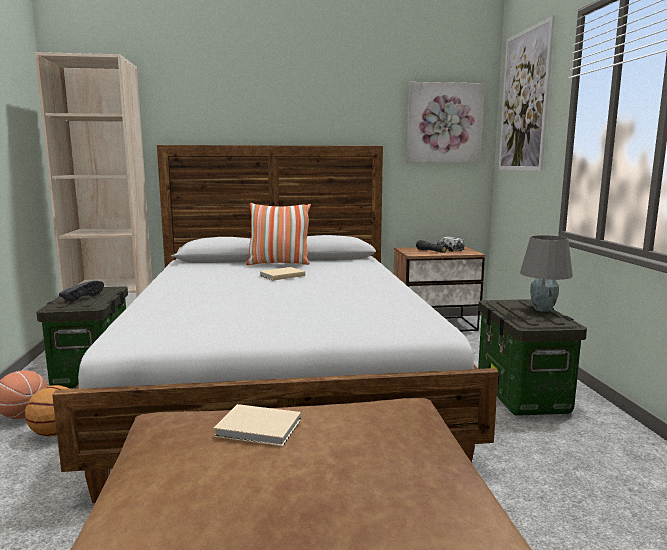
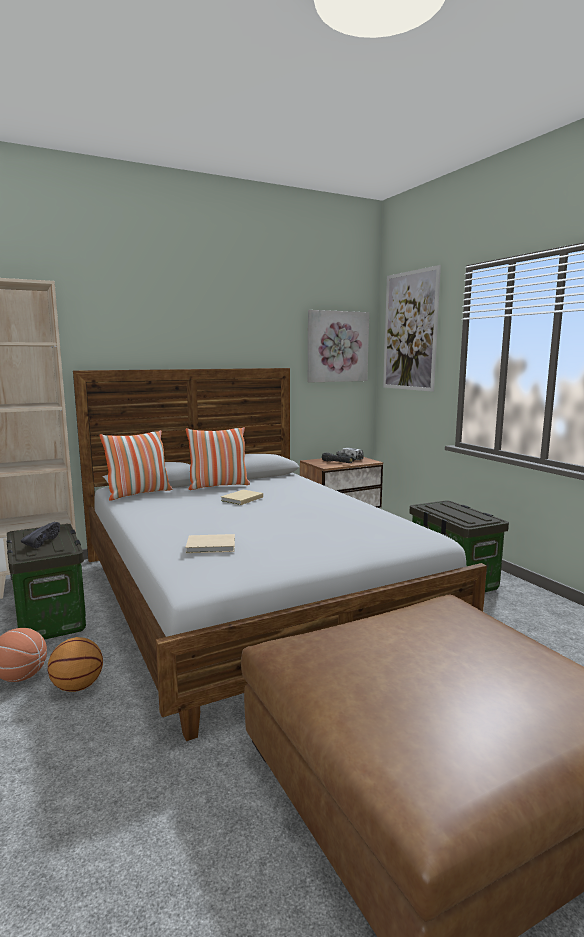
camera: 20 degrees left, 0 degrees up
(197, 264) = (139, 494): none -> pillow
(260, 429) = (375, 640): beige book -> beige book (212, 546)
(542, 309) = (465, 509): grey table lamp -> none

